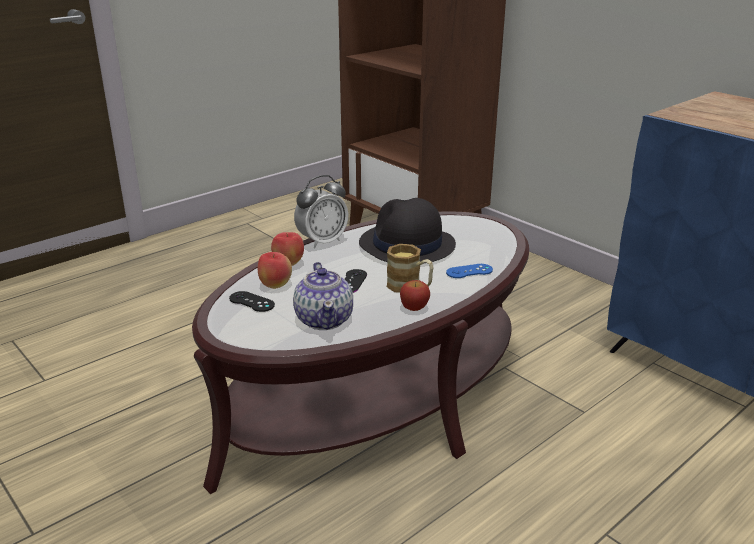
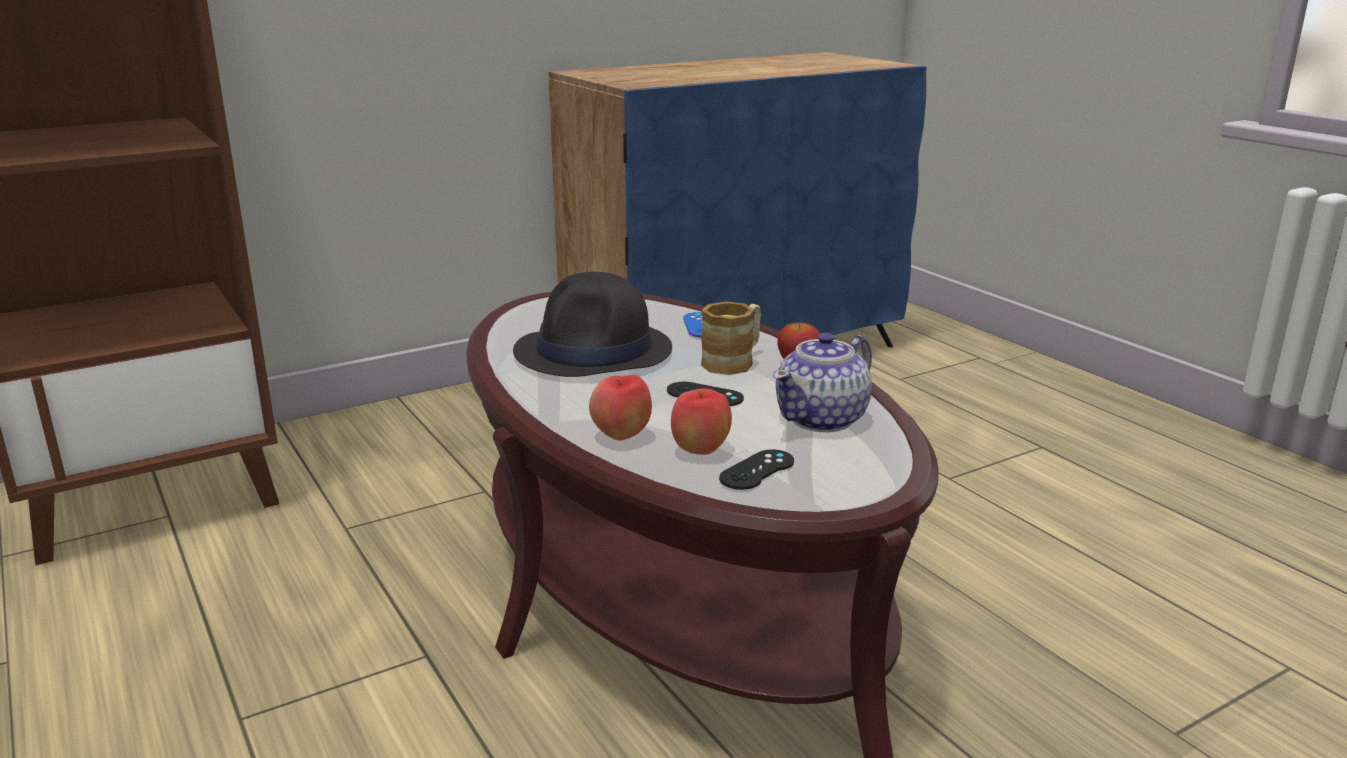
camera: 80 degrees left, 5 degrees down
(322, 241) = (543, 407): alarm clock -> none
(324, 319) = (823, 419): teapot -> teapot turned 135 degrees clockwise

